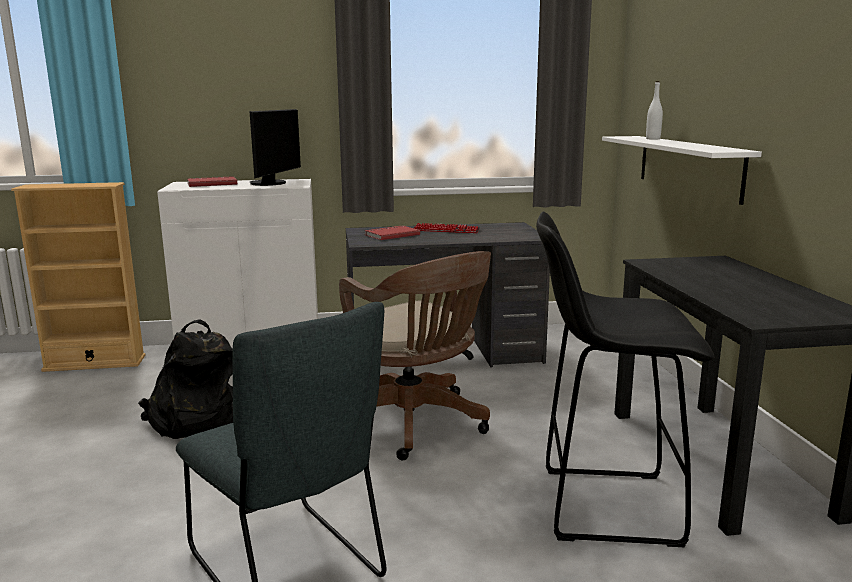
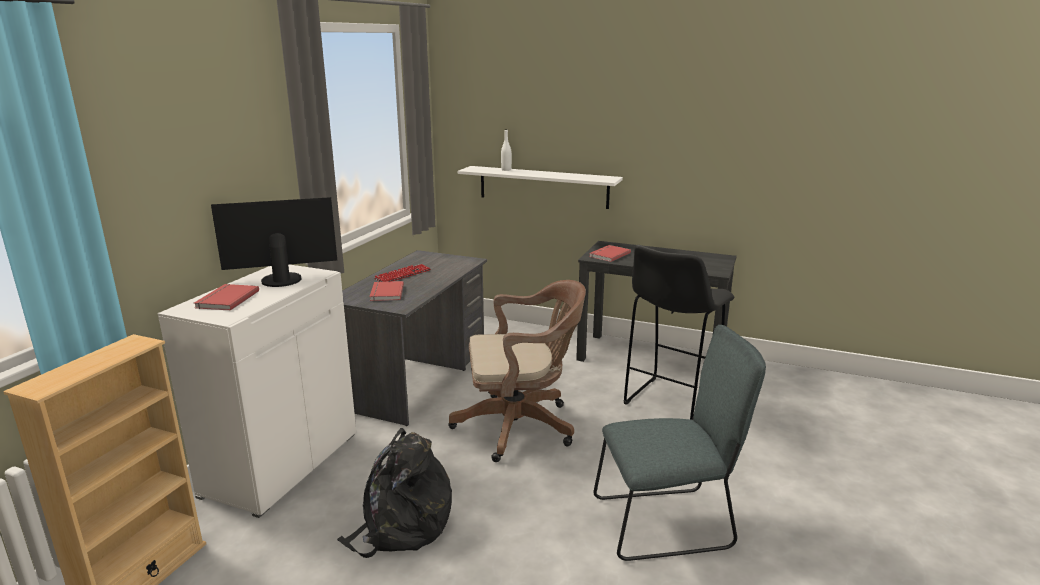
camera: 60 degrees left, 5 degrees up
(272, 183) = (281, 278): monitor -> monitor turned 60 degrees counterclockwise
(677, 266) = (608, 255): none -> red book

